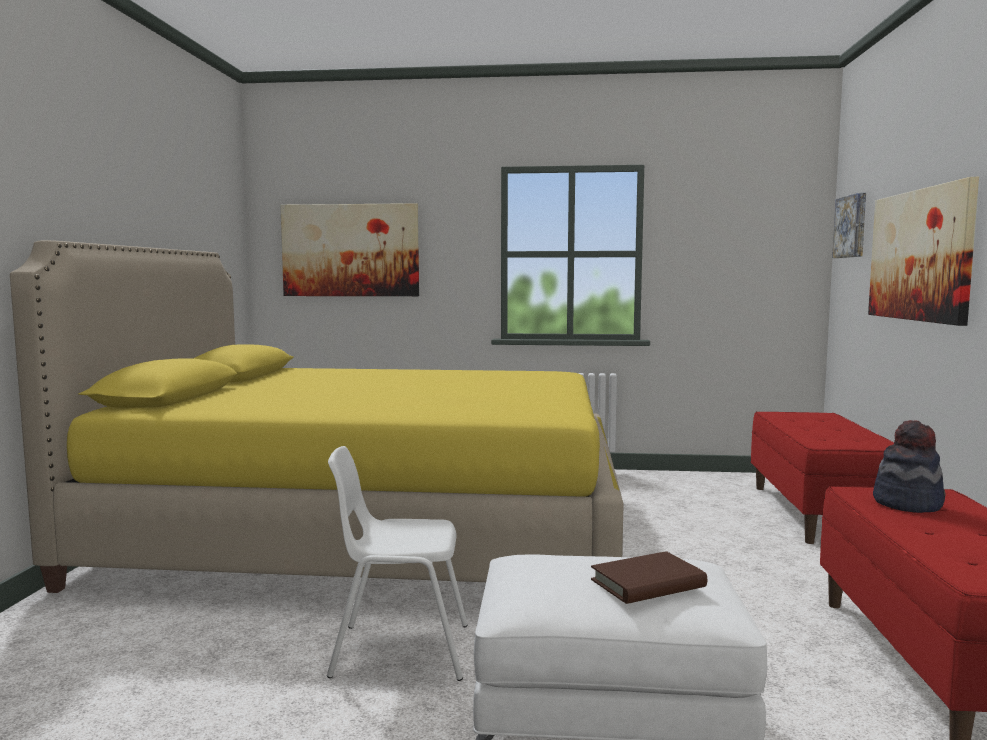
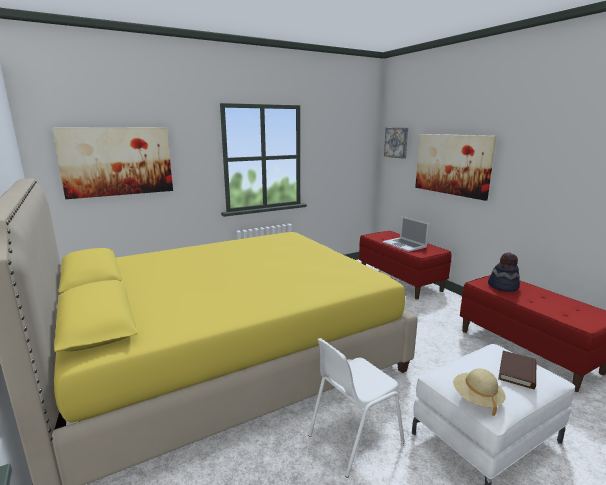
camera: 35 degrees left, 10 degrees up
(513, 589) = (476, 399): none -> beige hat
(818, 430) = (404, 244): none -> laptop

